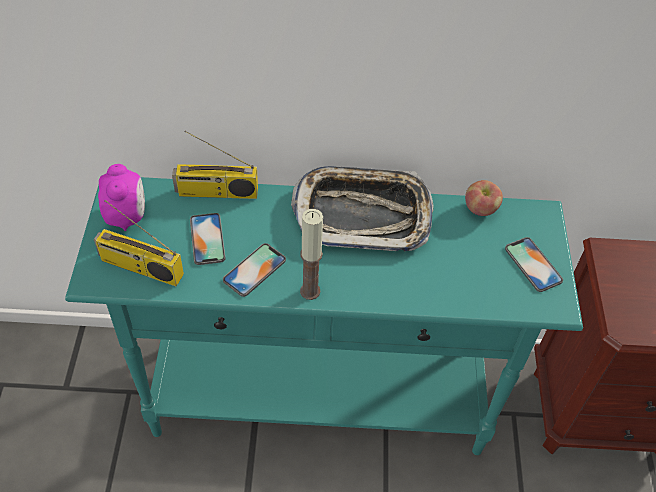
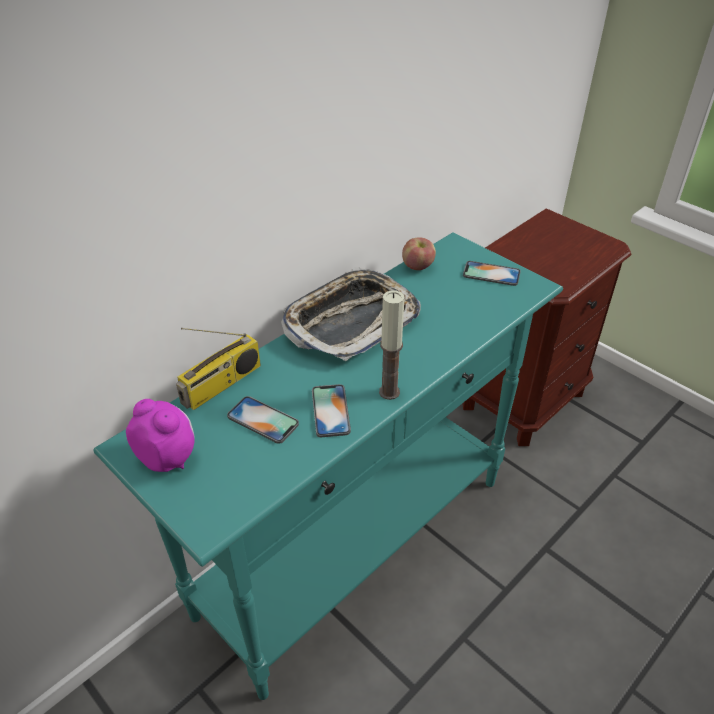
camera: 45 degrees left, 10 degrees down
(140, 268) = (237, 483): radio -> none

